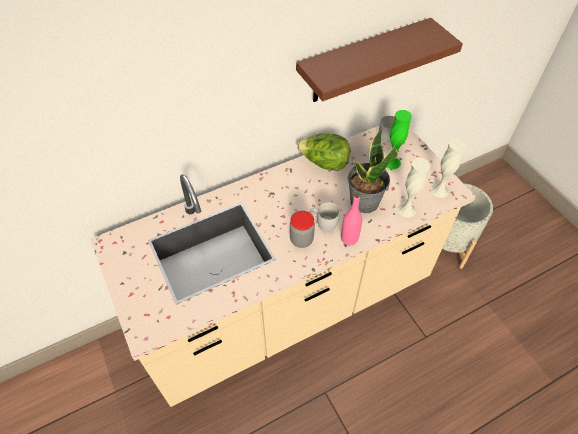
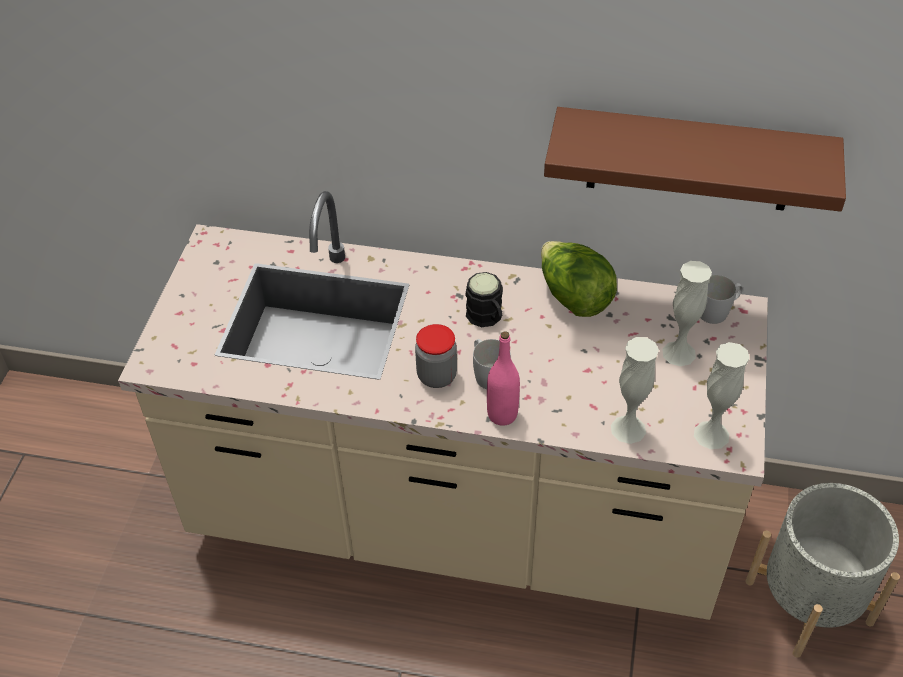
camera: 40 degrees right, 5 degrees down
(296, 196) = (487, 318): none -> black mug
(364, 202) = (575, 381): potted plant -> none
(391, 162) = (679, 353): green vase -> white vase

